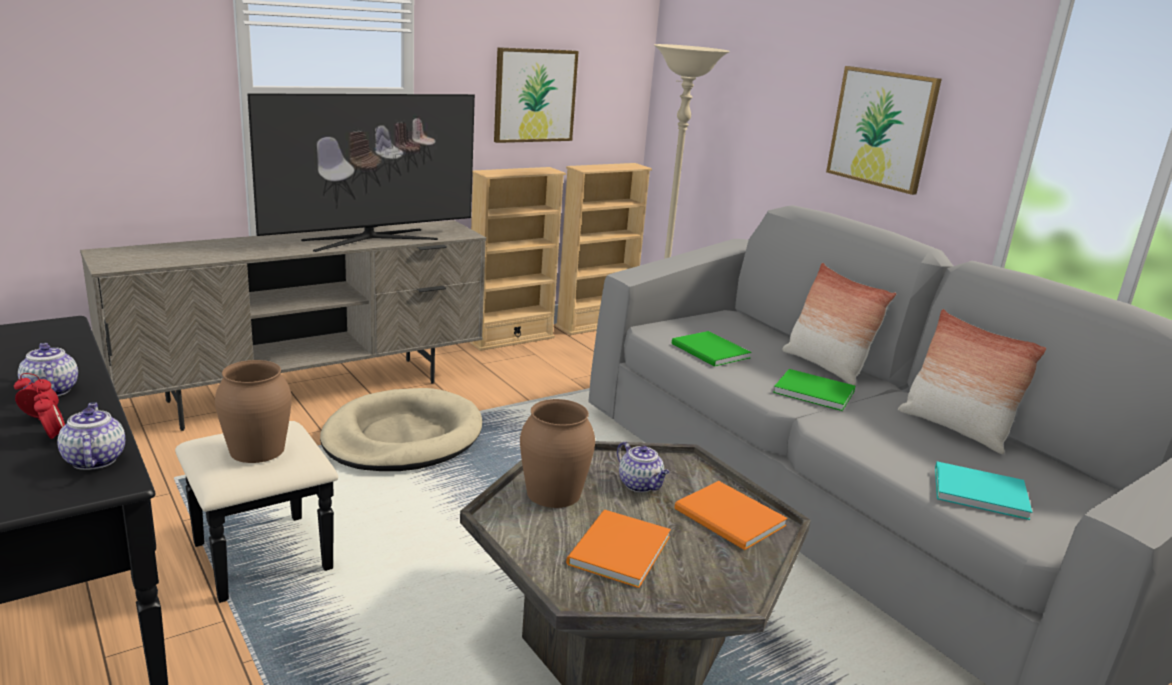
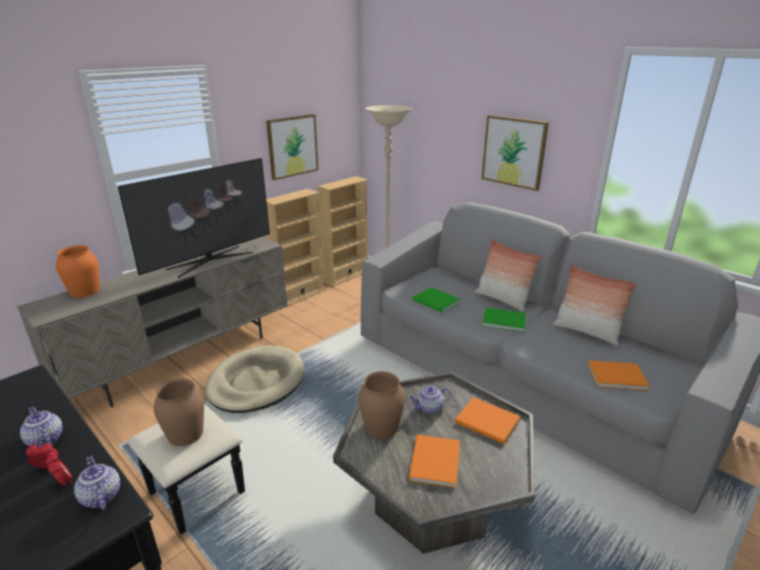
camera: 10 degrees left, 5 degrees up
(177, 247) = (84, 291): none -> orange vase
(640, 485) = (429, 409): teapot -> teapot turned 120 degrees clockwise
(976, 491) = (614, 375): turquoise book -> orange book

